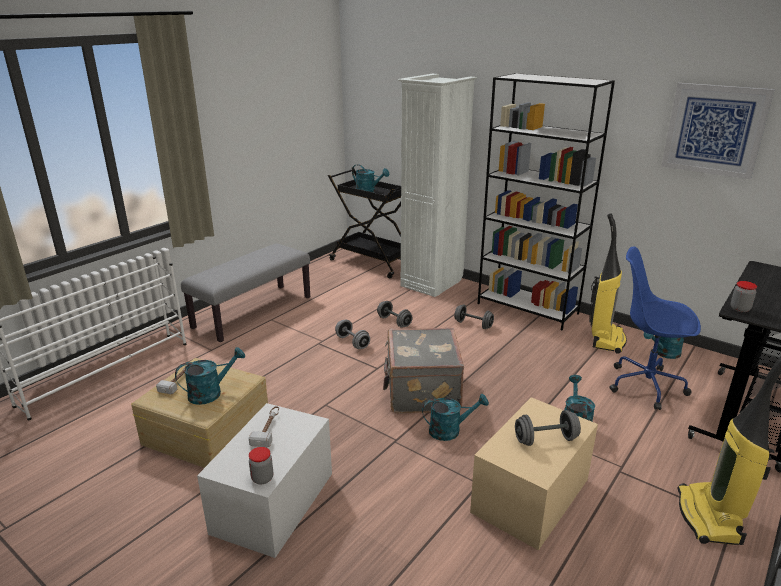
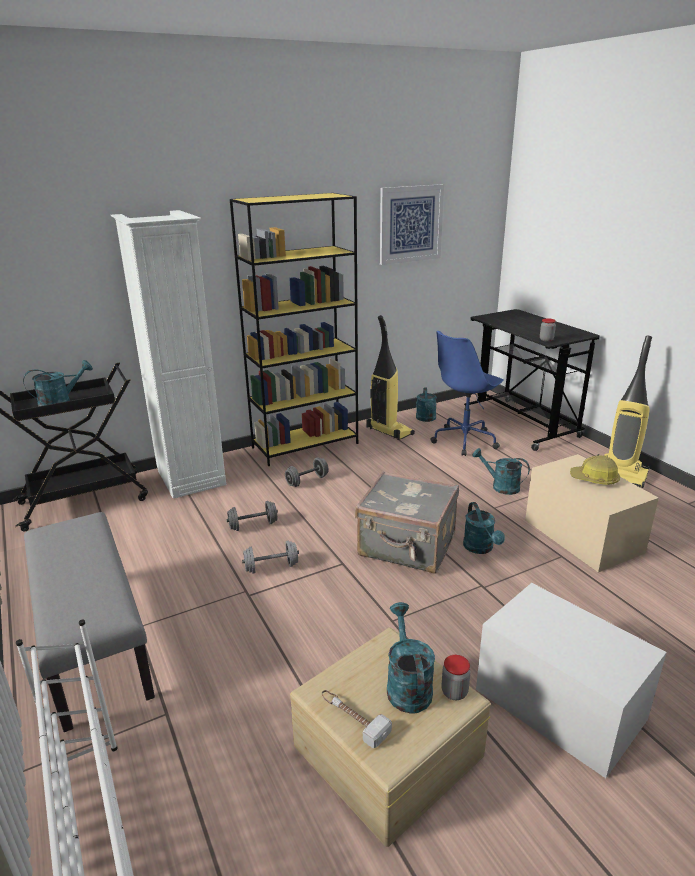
camera: 65 degrees left, 0 degrees up
(262, 478) = (634, 650): jar -> jar (454, 692)
(268, 429) = (539, 631): hammer -> none
(450, 430) = (481, 548): turquoise watering can -> turquoise watering can turned 150 degrees clockwise
(528, 308) = (305, 445): white bookcase -> yellow bookcase
(545, 439) = (594, 479): grey dumbbell -> hard hat

